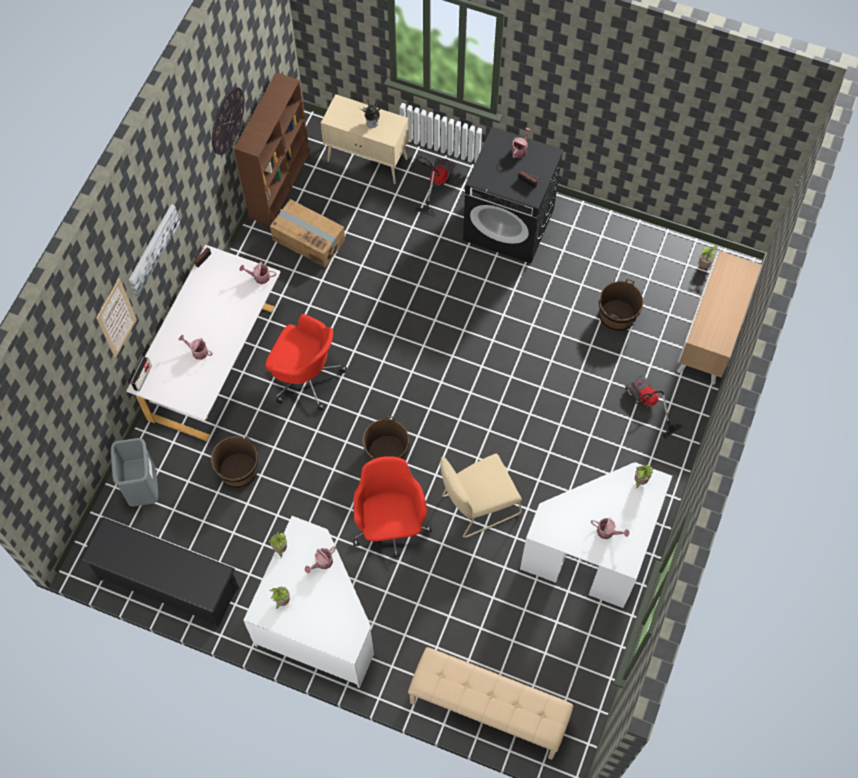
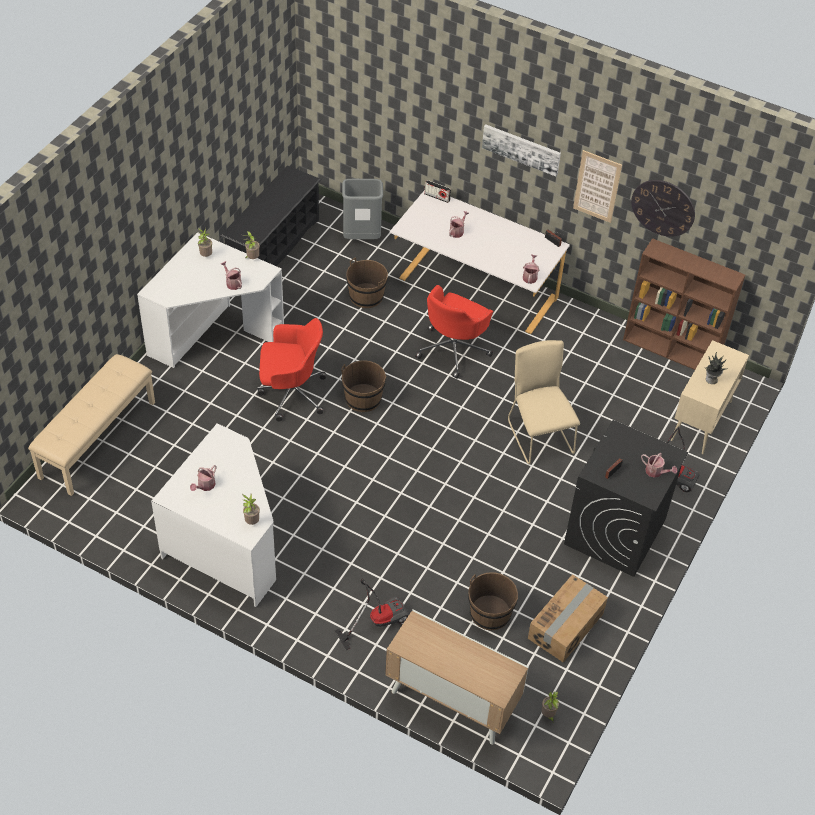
camera: 95 degrees right, 15 degrees down
(116, 318) = (457, 127): picture -> picture (597, 186)
(309, 239) = (605, 366): cardboard box -> cardboard box (566, 626)
(477, 506) = (294, 459): beige chair -> beige chair (538, 434)

